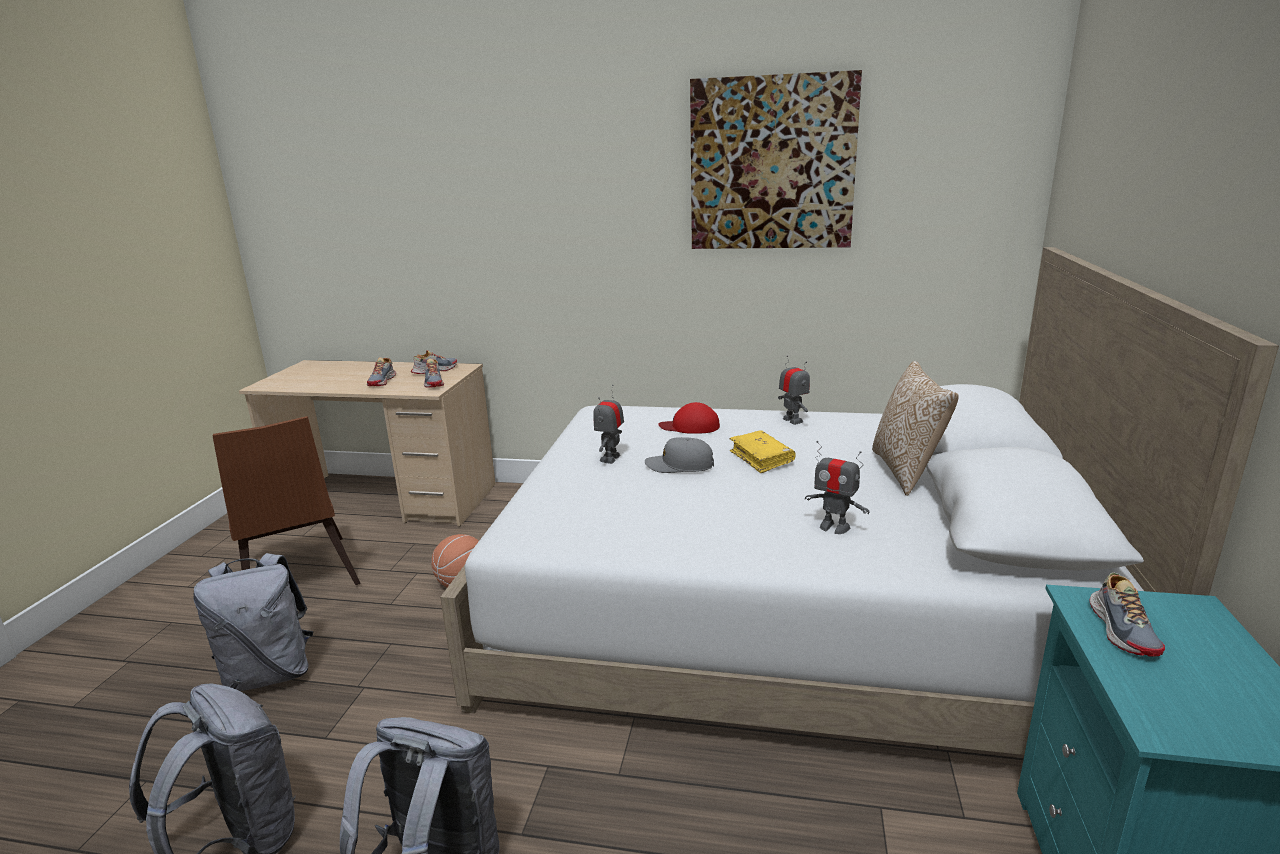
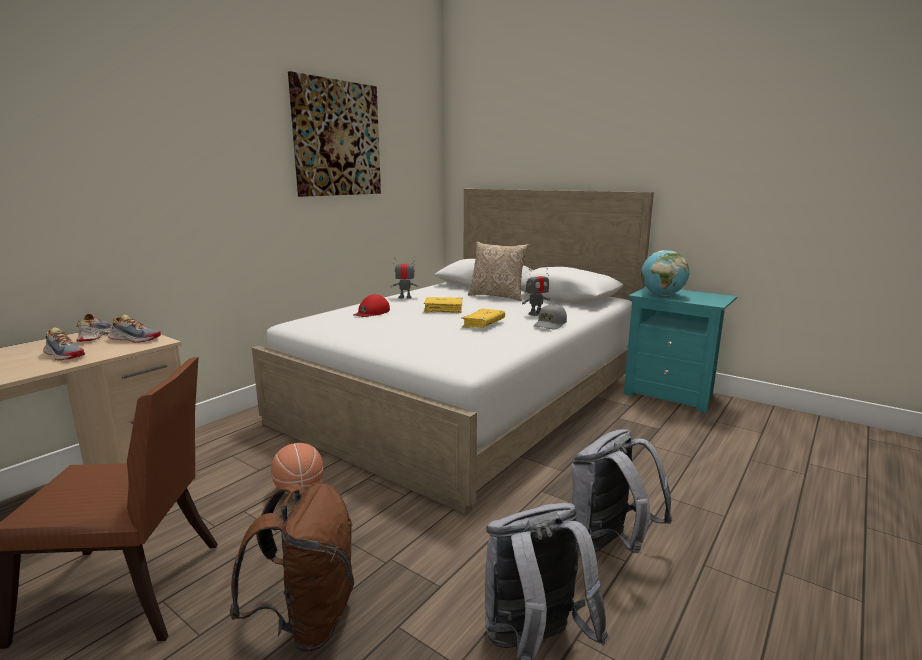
camera: 65 degrees left, 5 degrees down
(270, 674) = (307, 620): grey backpack -> brown backpack
(610, 458) = (385, 332): toy robot -> none
(679, 465) = (424, 322): grey cap -> grey cap (550, 324)
(716, 503) = (483, 324): none -> yellow book
(1123, 629) = (662, 295): shoe -> globe

